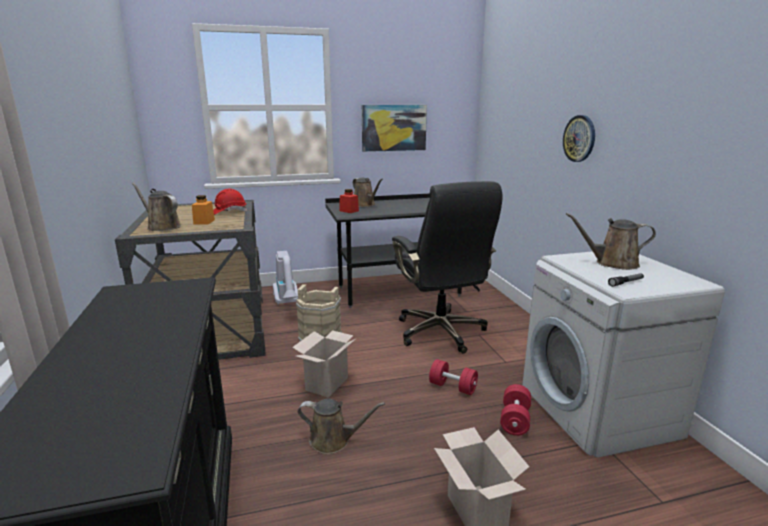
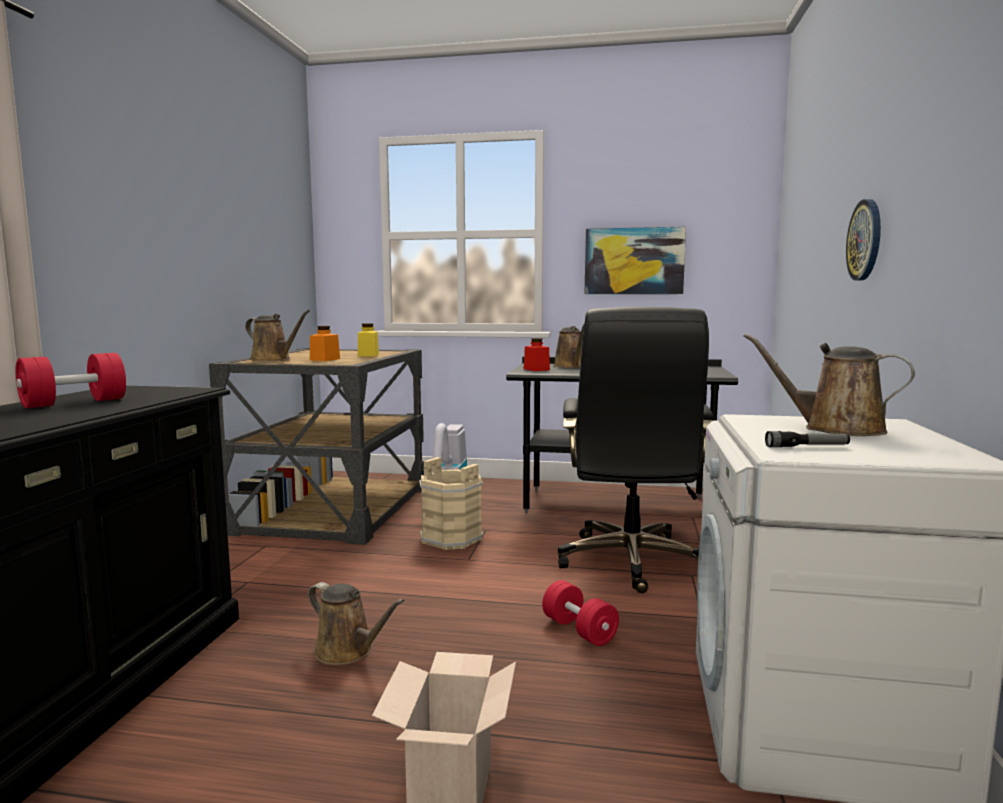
camera: 25 degrees right, 10 degrees down
(162, 227) = (273, 359): brown watering can -> brown watering can turned 150 degrees clockwise
(229, 212) = (368, 355): red hard hat -> yellow jar
(326, 383) = (407, 587): cardboard box -> none
(515, 420) = (638, 696): red dumbbell -> red dumbbell (74, 403)

